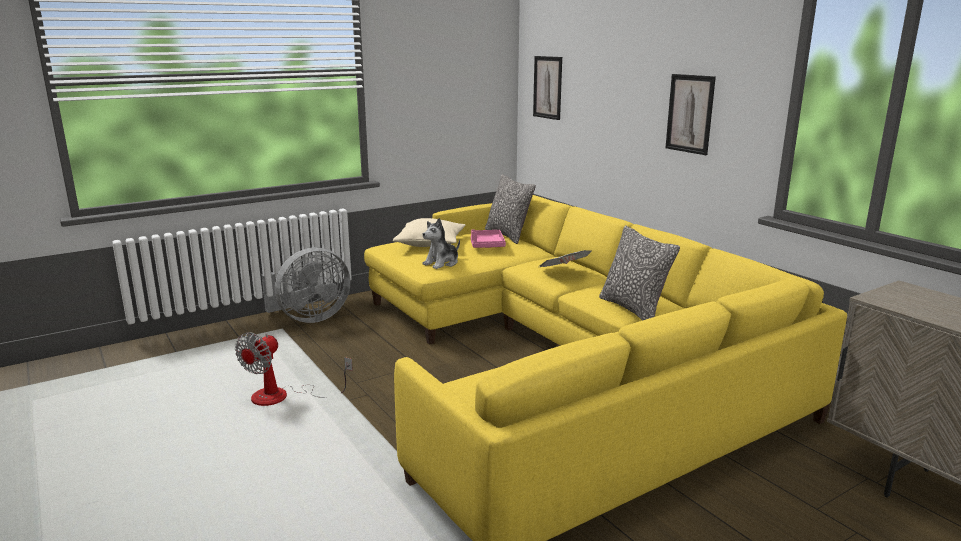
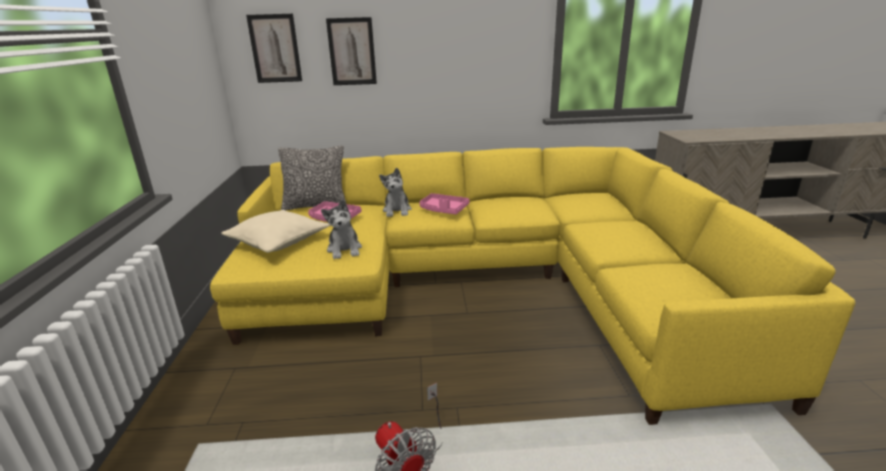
camera: 60 degrees left, 5 degrees up
(309, 318) = (199, 408): grey fan -> none
(541, 260) = (397, 211): none -> plush toy
(563, 273) = (443, 210): newspaper -> pink tray
(633, 309) = (540, 209): pillow -> none
(690, 114) = (467, 53): picture -> picture (352, 51)

